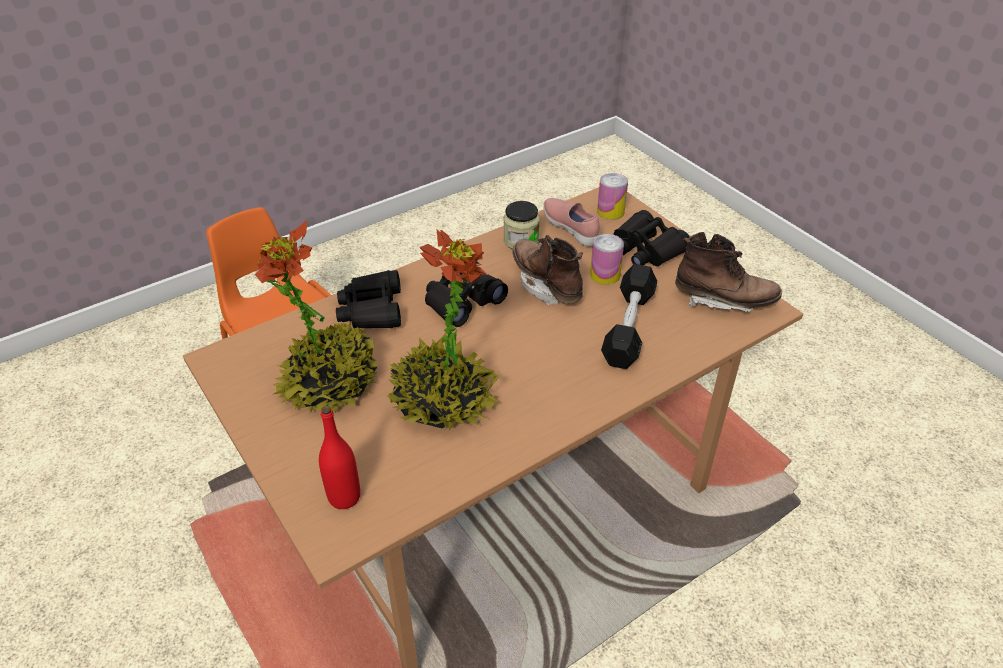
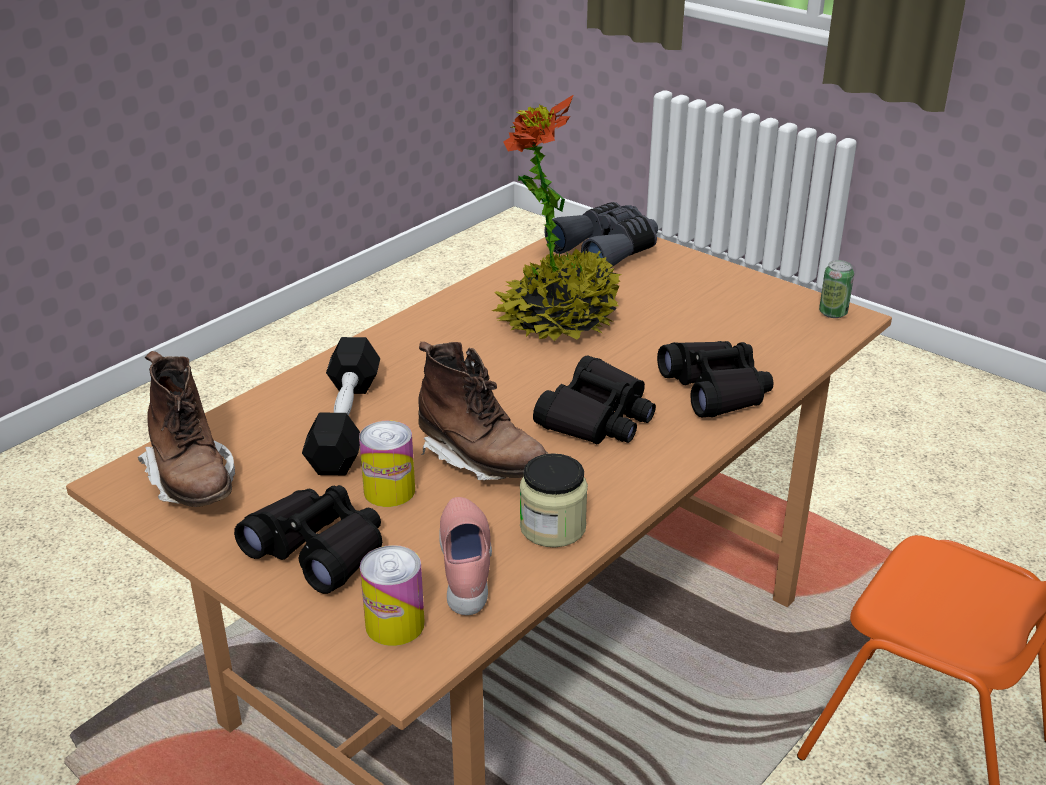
camera: 165 degrees right, 10 degrees down
(223, 365) = (833, 313): none -> can
(329, 383) = (696, 316): potted plant -> none
(344, 497) = (607, 250): red bottle -> grey binoculars
(571, 229) = (467, 568): pink shoe -> pink shoe turned 135 degrees counterclockwise
(723, 300) = (192, 481): brown boot -> brown boot turned 120 degrees counterclockwise

